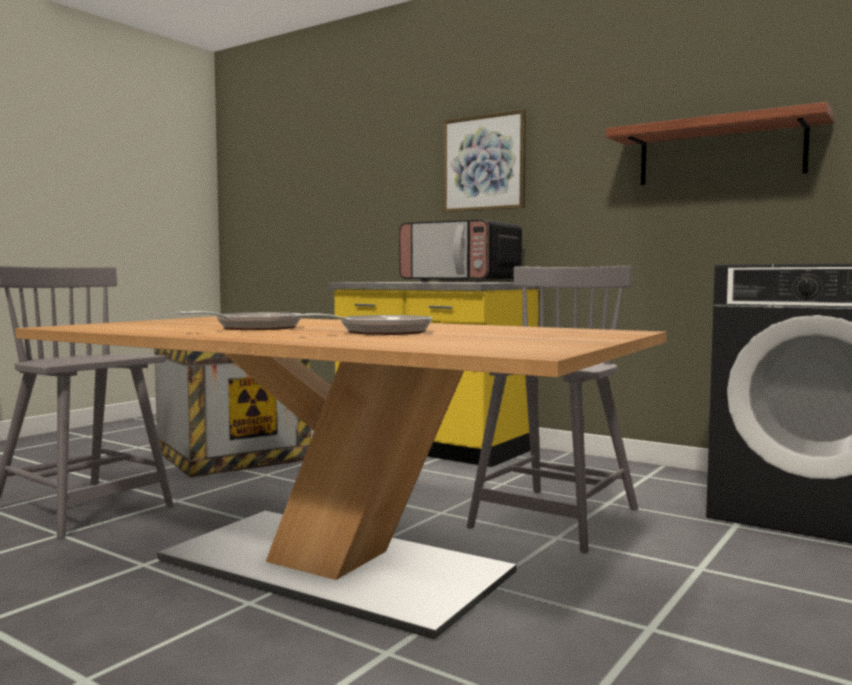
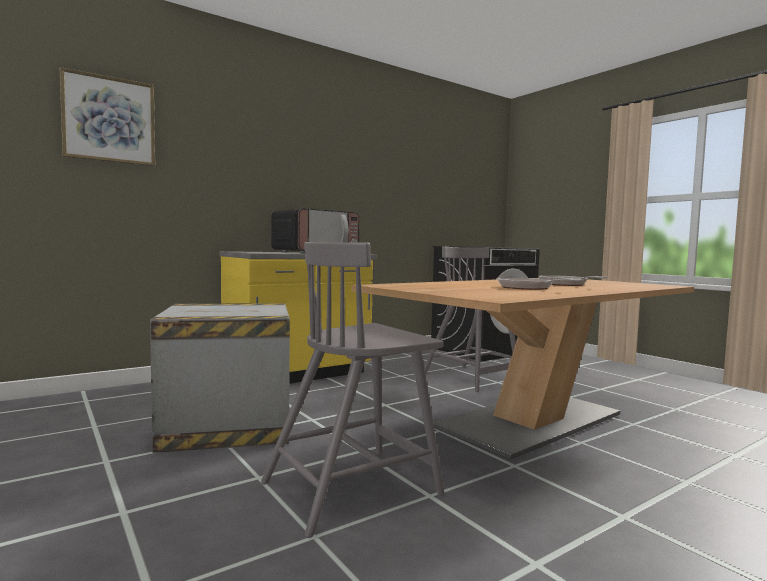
camera: 70 degrees left, 0 degrees up
(484, 163) = (294, 167): picture -> picture (109, 119)
(720, 152) = (419, 189): shelf -> none

